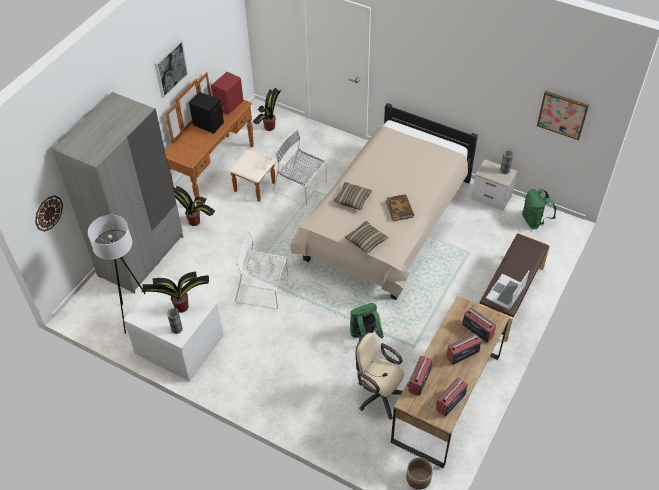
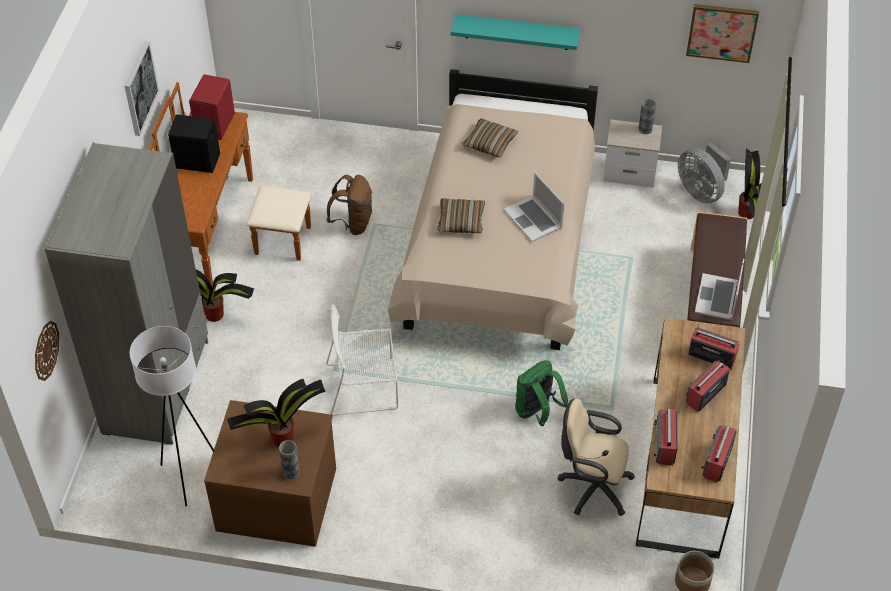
camera: 20 degrees left, 0 degrees up
(180, 343) = (277, 497): white dresser -> brown dresser
(269, 127) = (264, 146): potted plant -> potted plant (746, 213)
(301, 187) = (353, 223): grey chair -> brown backpack
(366, 240) = (506, 274): pillow -> pillow (489, 143)
(399, 209) = (533, 218): book -> laptop
(429, 86) = (516, 32): none -> turquoise shelf
(534, 221) = (701, 191): green backpack -> grey fan

